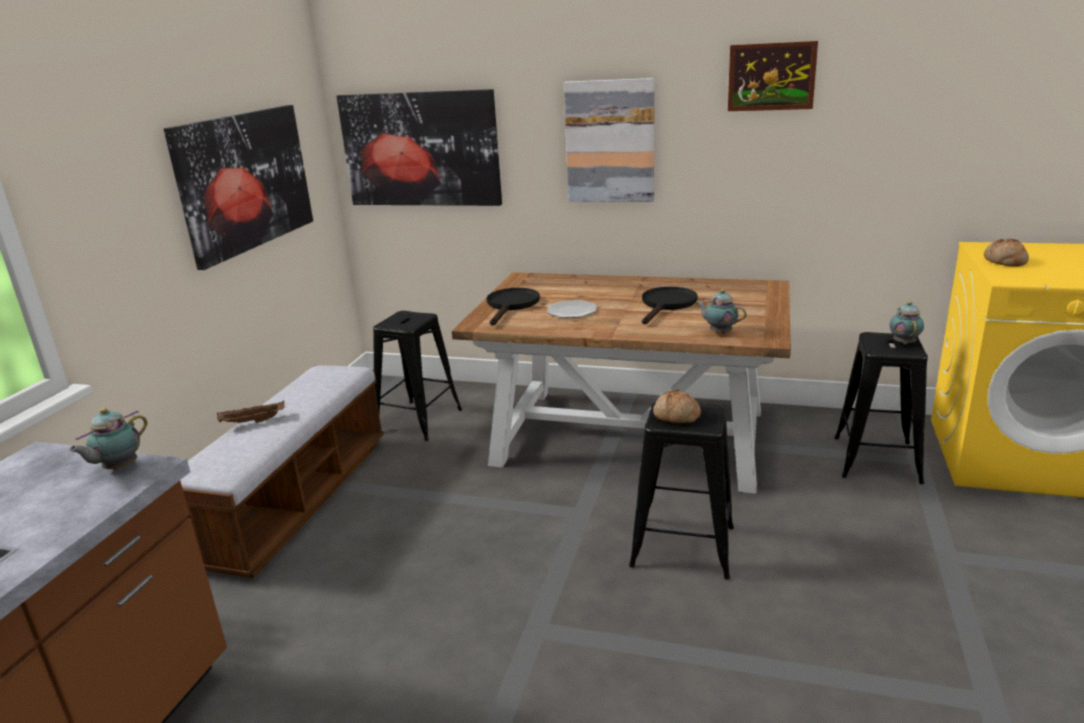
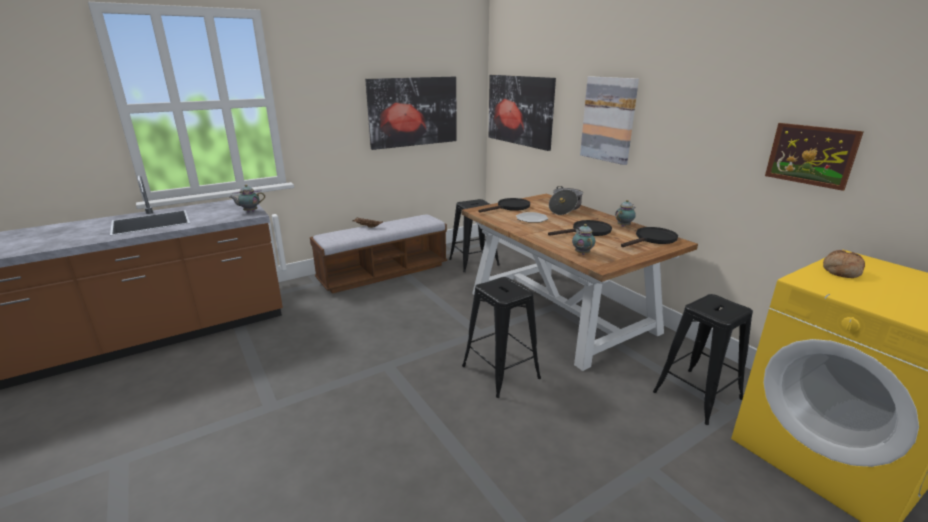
camera: 40 degrees right, 0 degrees up
(580, 285) = (564, 208): none -> cooking pot
(676, 416) = (499, 286): bread -> none
(745, 291) = (652, 239): none -> black frying pan
(771, 77) = (713, 84): picture -> picture (811, 155)
(903, 342) = (729, 310): teapot -> teapot (624, 226)

